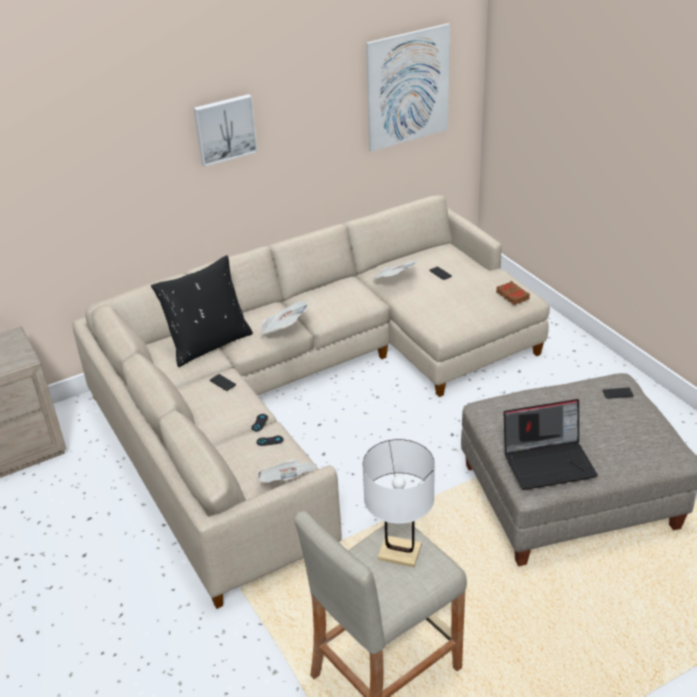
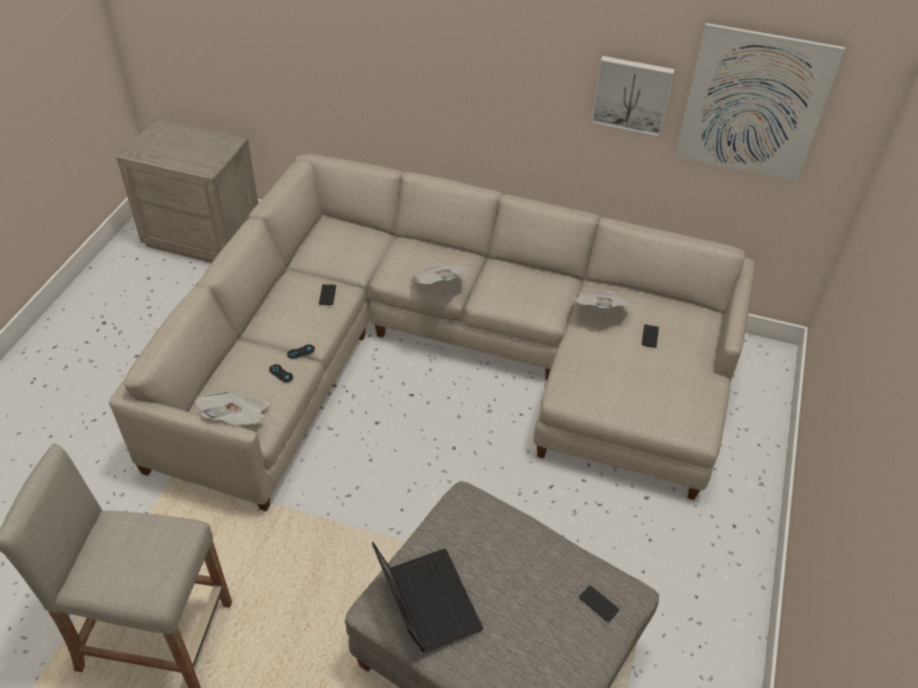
camera: 45 degrees right, 10 degrees up
(209, 344) = (371, 252): black pillow -> none
(224, 129) = (494, 47): picture -> picture (632, 94)
(400, 552) = (151, 551): white table lamp -> none
(512, 296) = (684, 415): brown book -> none
(549, 462) = (425, 602): laptop -> laptop turned 150 degrees counterclockwise

